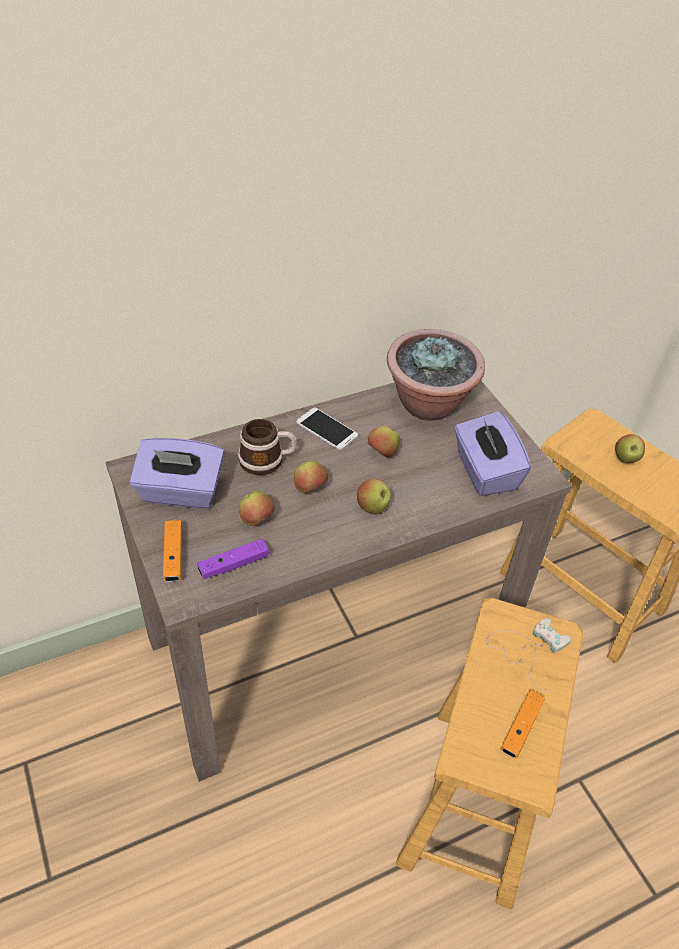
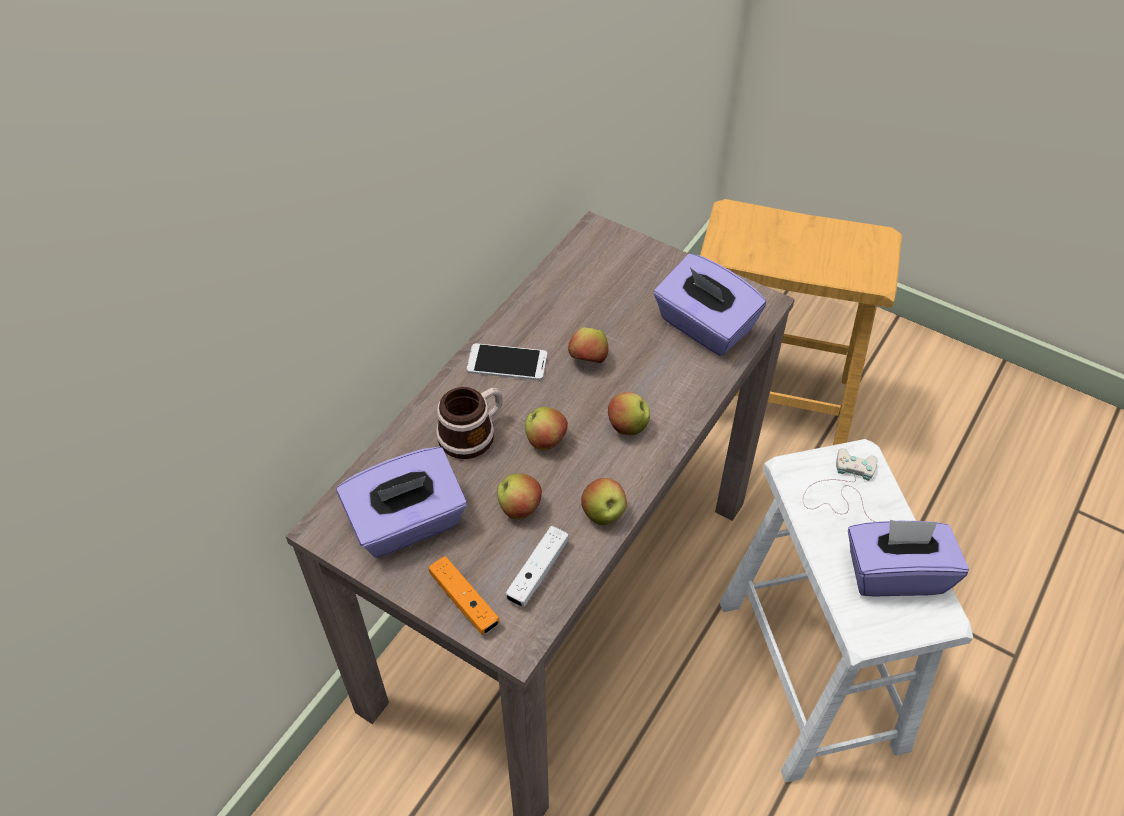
camera: 30 degrees left, 5 degrees up
(234, 565) = (537, 572): purple game controller -> white game controller
(429, 405) = (591, 279): potted plant -> none
(473, 802) = (811, 673): brown stool -> white stool
(521, 728) = (895, 572): orange game controller -> purple tissue box
(625, 459) = (788, 241): apple -> apple (603, 514)

